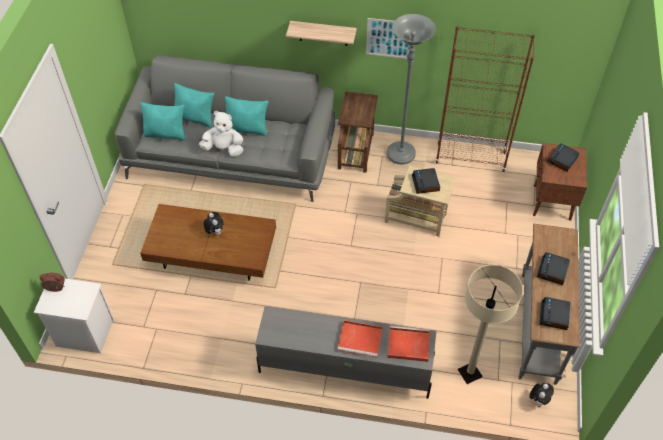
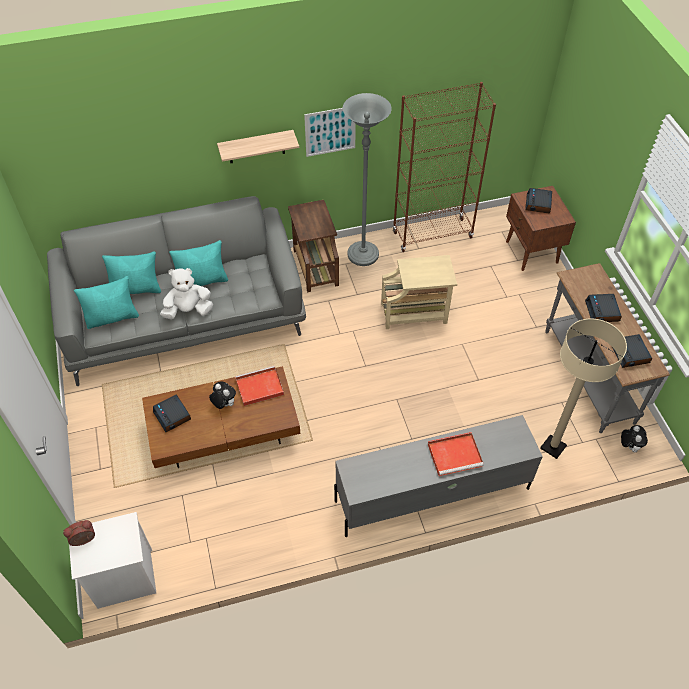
camera: 25 degrees left, 0 degrees up
(407, 345) = (504, 441): red tray -> red tray (258, 387)
(426, 183) = (424, 272): alarm clock -> alarm clock (172, 416)

